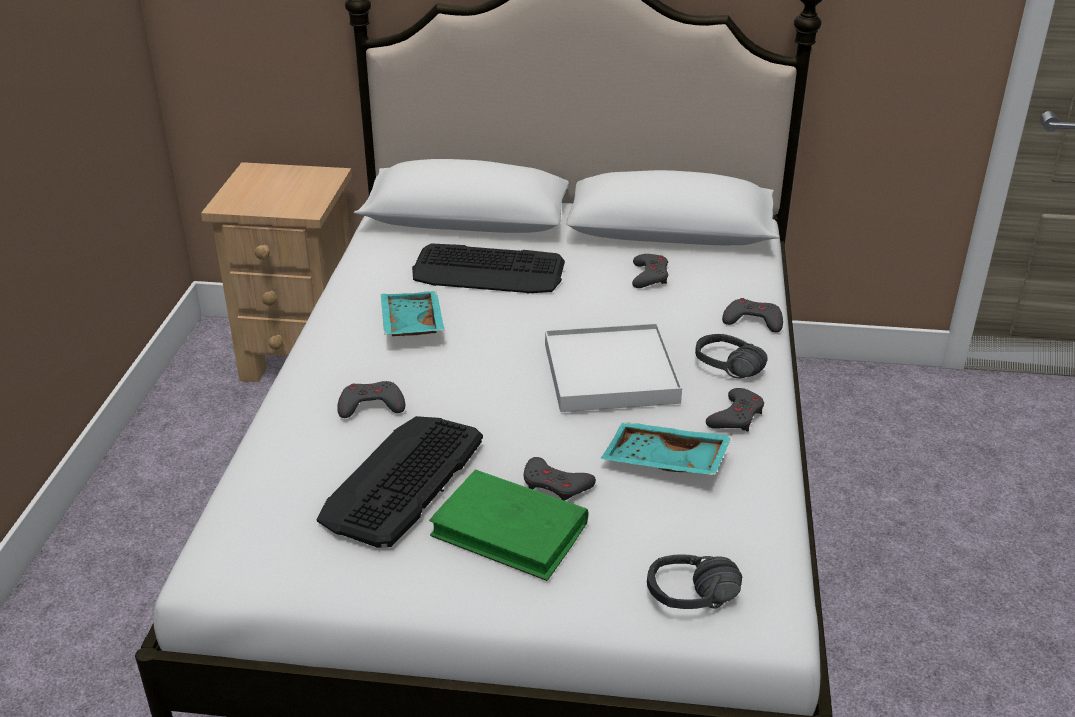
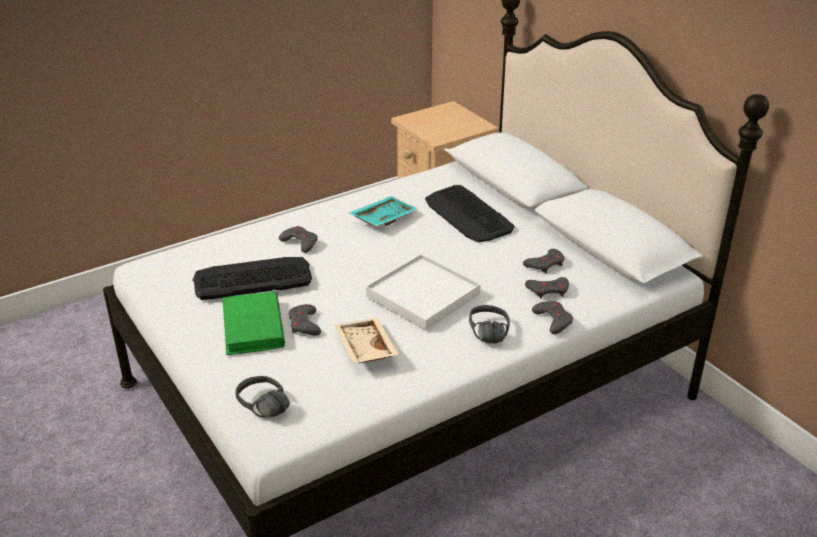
camera: 50 degrees right, 0 degrees up
(664, 463) = (364, 349): turquoise tray -> beige tray
(736, 416) = (440, 355): grey game controller -> grey game controller (548, 290)

